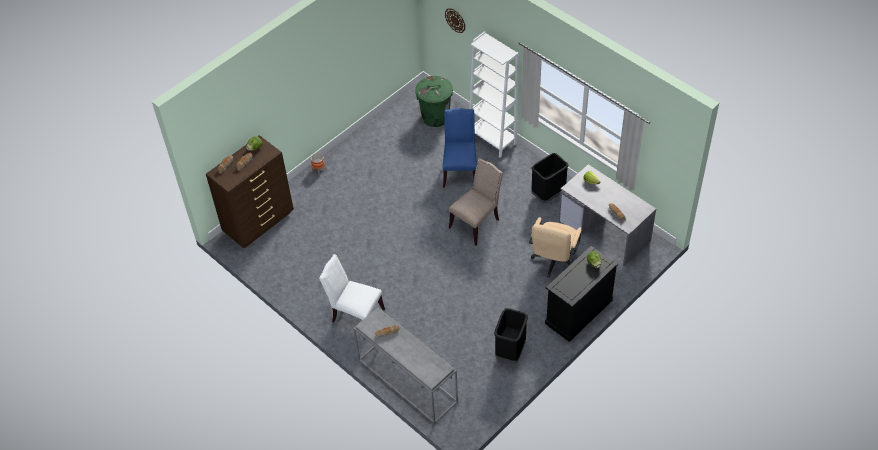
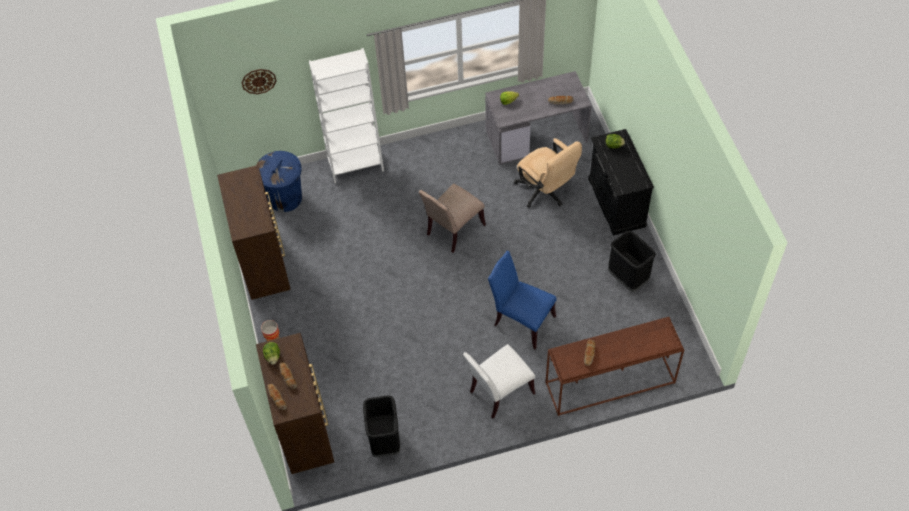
camera: 60 degrees left, 5 degrees up
(373, 135) = (265, 265): none -> brown dresser
(406, 381) = (609, 383): grey console table -> brown console table
(435, 117) = (285, 198): green trash can -> blue trash can
(460, 171) = (375, 212): blue chair -> blue chair (521, 321)
(476, 223) = (453, 230): beige chair -> beige chair turned 120 degrees counterclockwise
(548, 194) = (461, 156): black trash can -> black trash can (384, 441)

